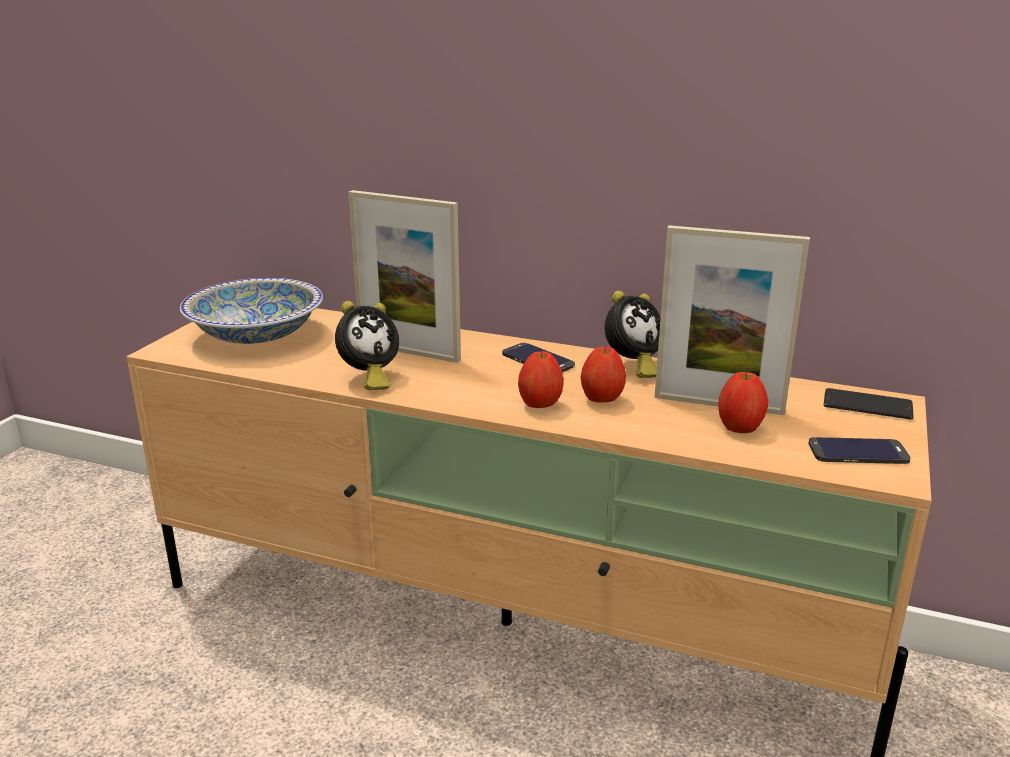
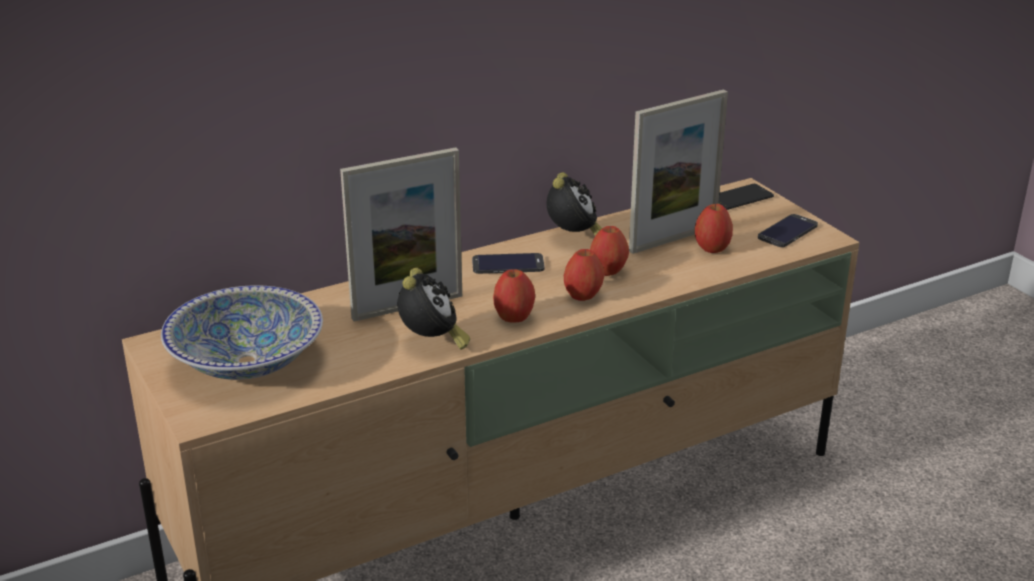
camera: 50 degrees left, 5 degrees up
(456, 392) = (514, 317): none -> apple

